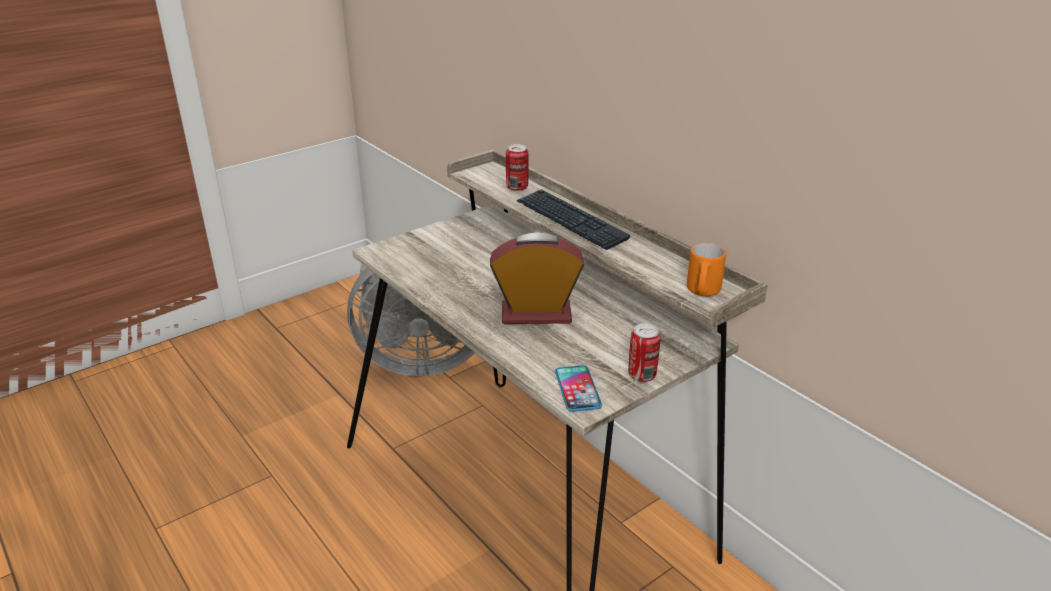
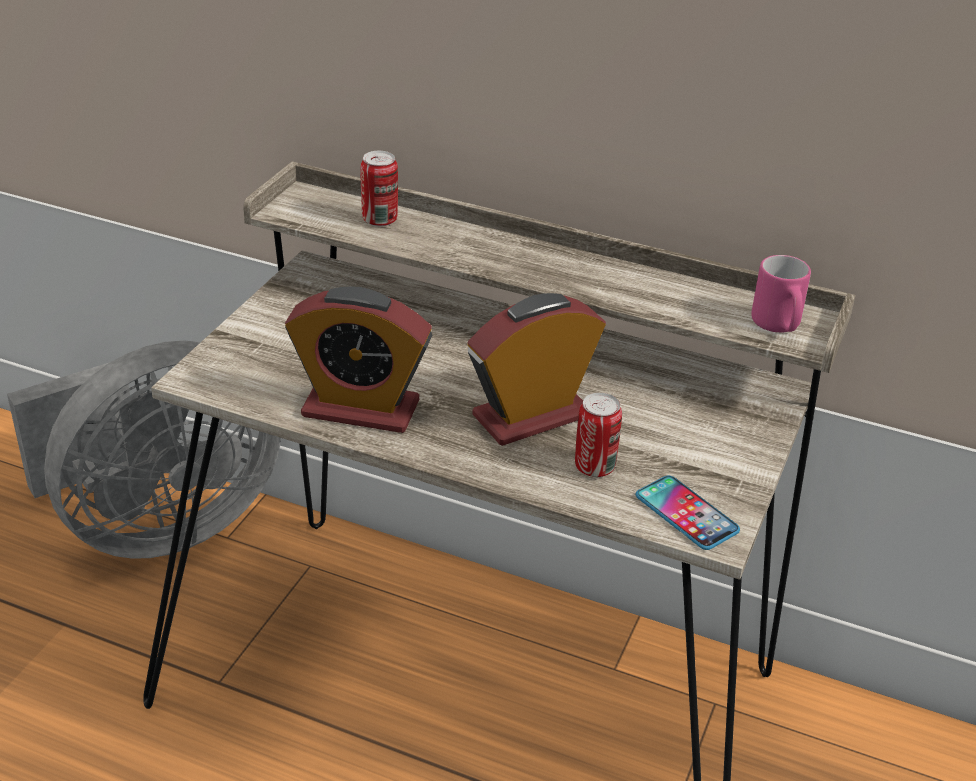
camera: 30 degrees left, 5 degrees up
(445, 286) = (360, 409): none -> alarm clock
(570, 221) = (510, 258): keyboard -> none
(642, 375) = (745, 466): can -> can (594, 467)
(702, 292) = (778, 327): orange mug -> pink mug

